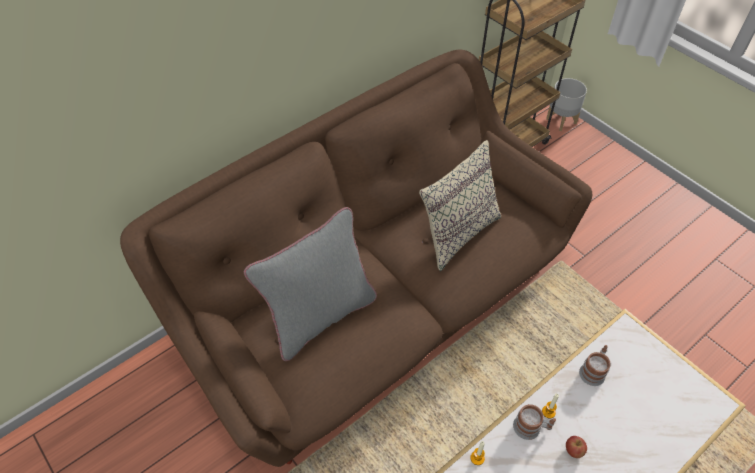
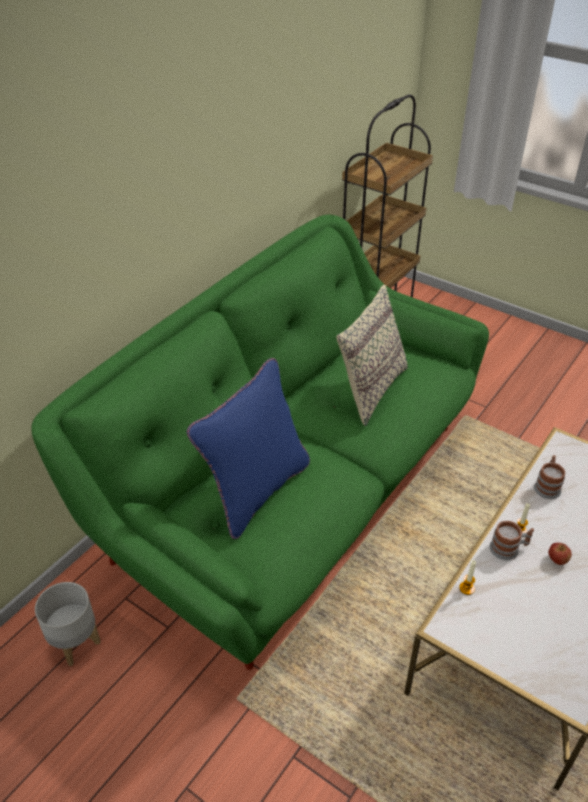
camera: 15 degrees left, 10 degrees down
(320, 316) = (256, 491): grey pillow -> blue pillow
(377, 305) = (293, 492): brown sofa -> green sofa
(561, 120) = (419, 293): grey planter -> grey planter (76, 642)

